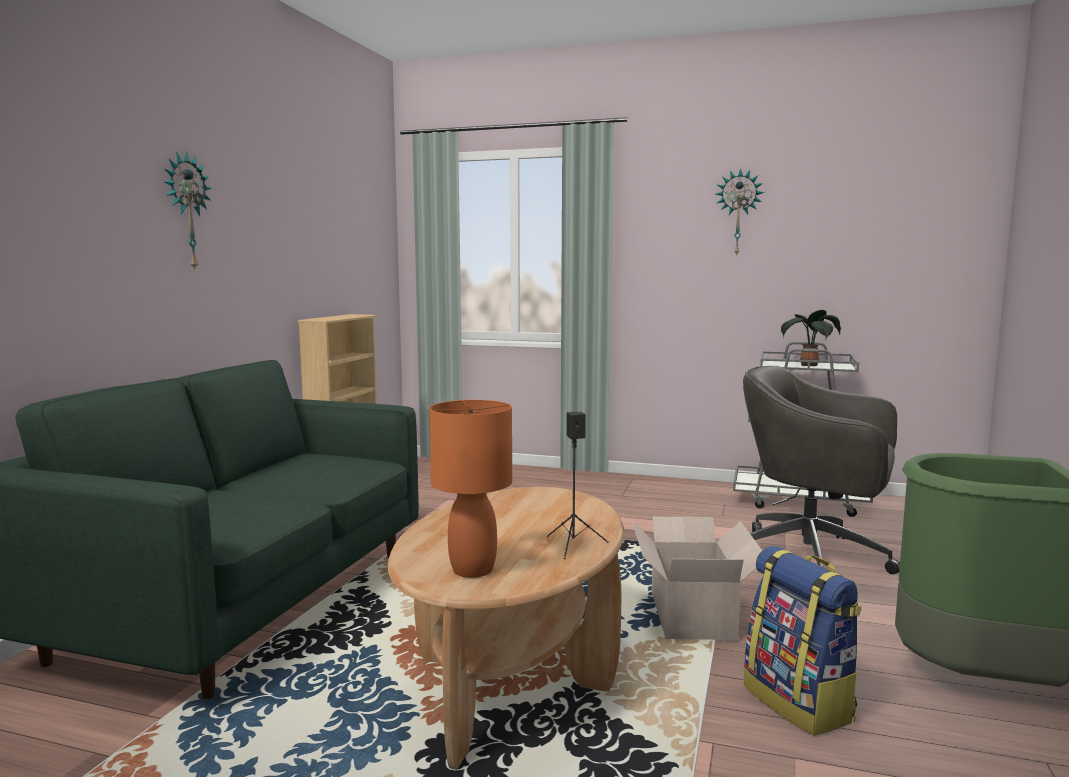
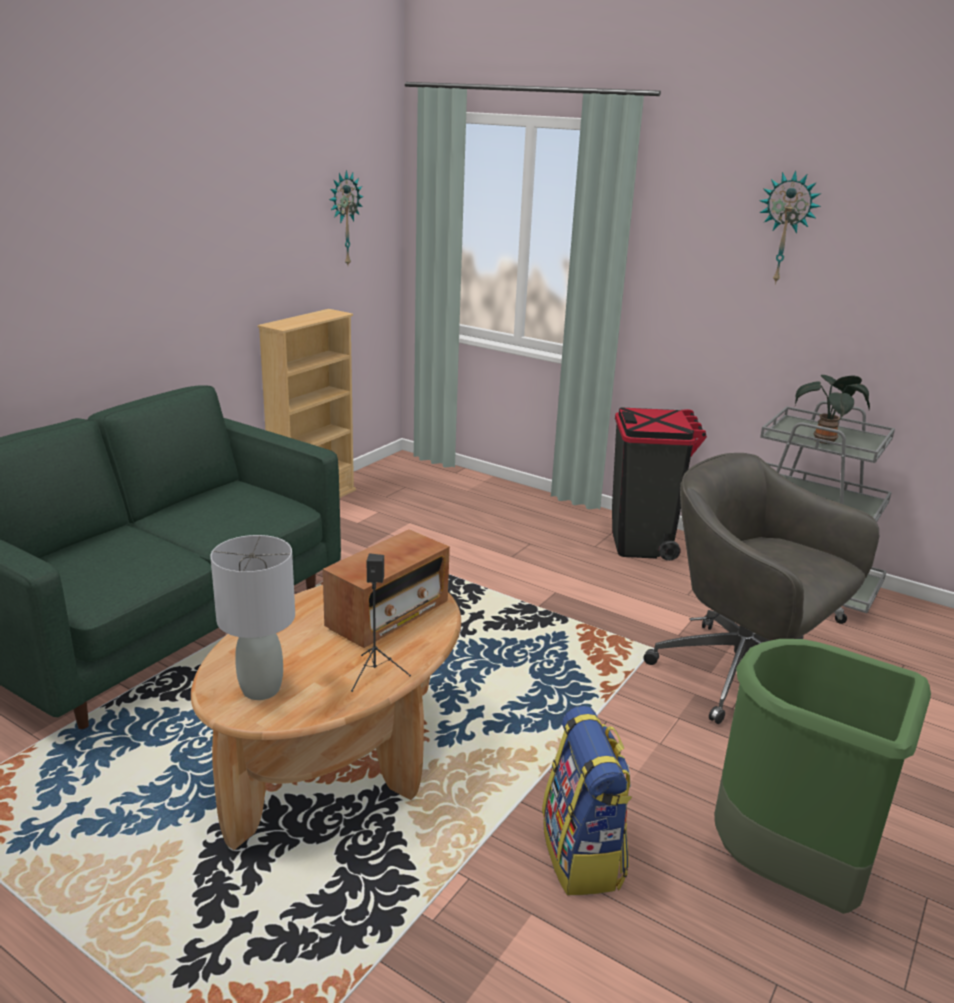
camera: 15 degrees right, 15 degrees up
(186, 212) = (116, 231): wall clock -> wall clock (344, 219)
(473, 569) = (262, 689): orange table lamp -> grey table lamp
(544, 510) = (388, 615): none -> radio
(657, 489) = (642, 543): none -> black trash can
(692, 614) = (555, 726): cardboard box -> none

